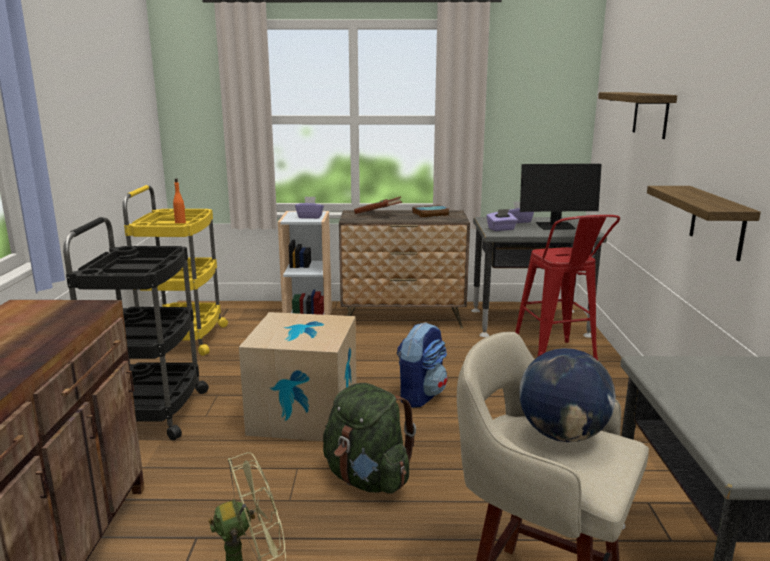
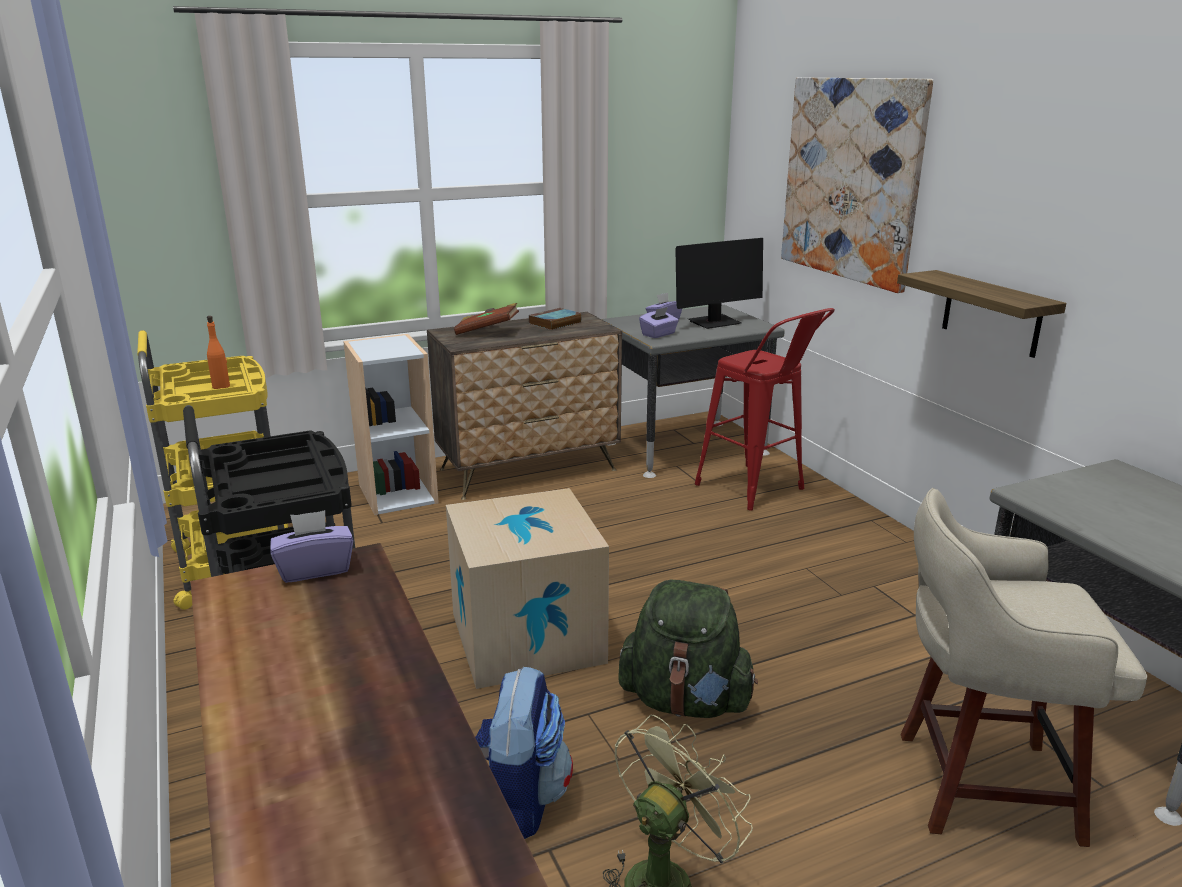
camera: 25 degrees left, 5 degrees up
(310, 217) = (396, 348): purple tissue box -> purple tissue box (315, 569)
(420, 395) = (647, 574): backpack -> backpack (521, 799)
(562, 435) = (1016, 596): globe -> none
(650, 114) = (851, 180): shelf -> picture

